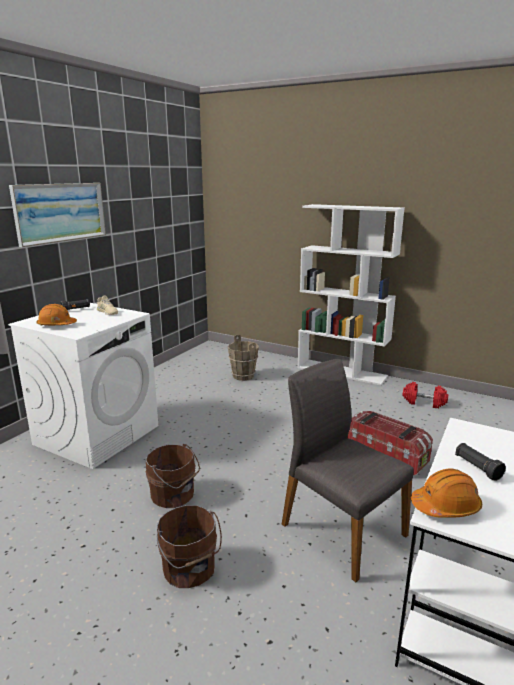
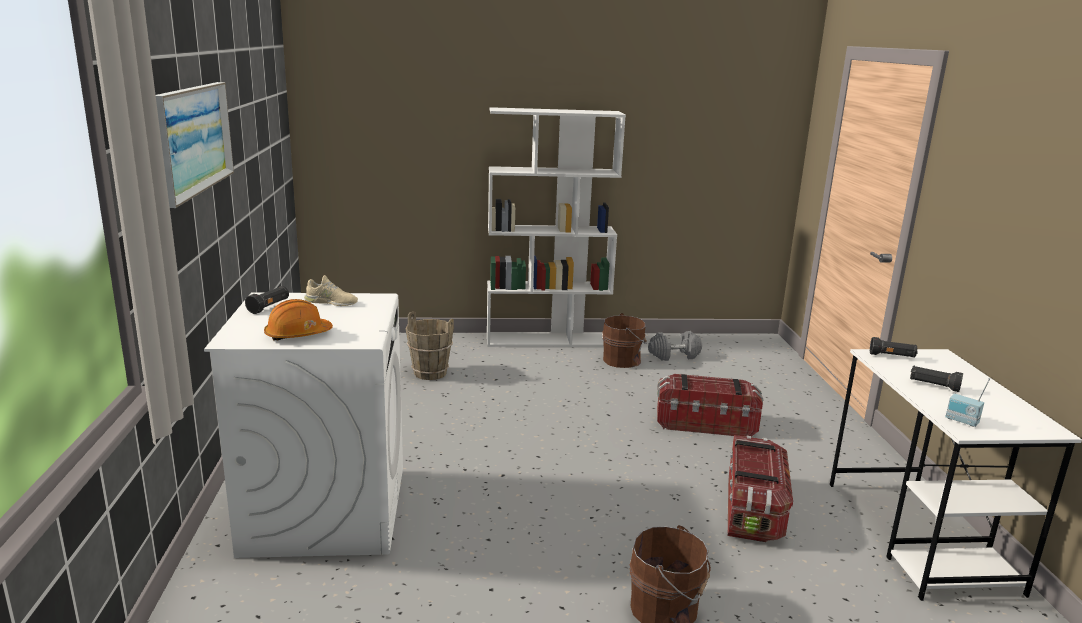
camera: 35 degrees left, 0 degrees up
(174, 495) = (543, 543): brown bucket -> brown bucket (623, 360)
(341, 529) = (753, 509): grey chair -> storage box
(424, 402) = (674, 356): red dumbbell -> grey dumbbell
(446, 506) = (961, 421): orange hard hat -> radio
(481, 433) = (892, 356): none -> black flashlight

